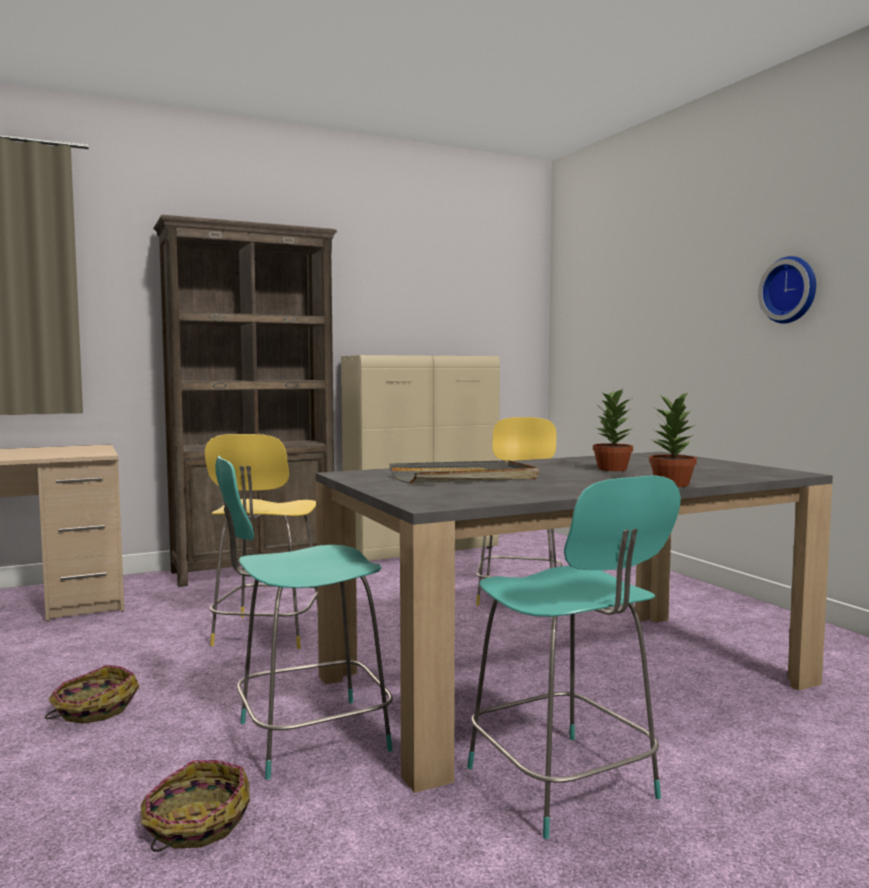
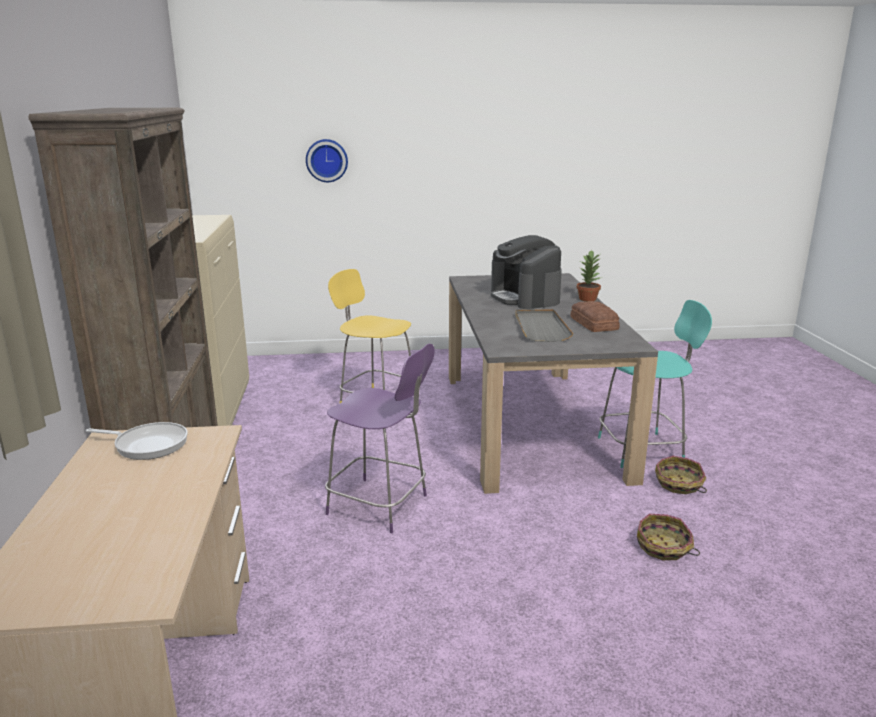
camera: 70 degrees left, 15 degrees up
(82, 449) = (148, 445): none -> frying pan
(93, 709) = (498, 589): basket -> basket (679, 484)
(267, 633) = (380, 506): yellow stool -> purple stool
(307, 737) = (574, 507): turquoise chair -> none
(522, 490) = (593, 324): none -> bread
(612, 469) = (525, 298): potted plant -> coffee machine
(791, 290) = (459, 159): wall clock -> wall clock (327, 160)

